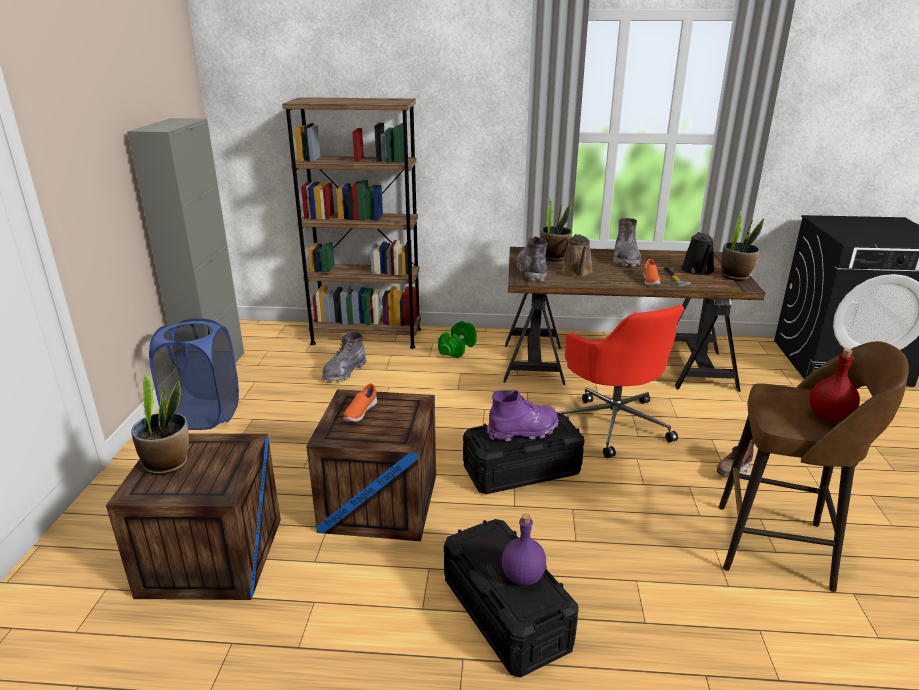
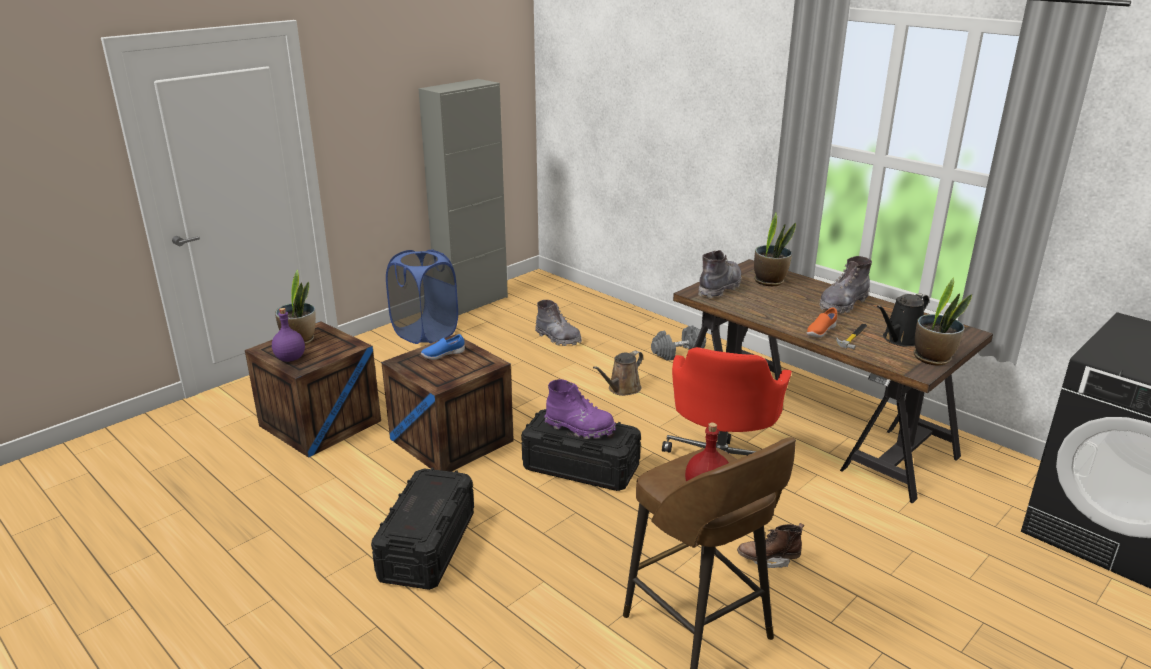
camera: 40 degrees right, 0 degrees up
(344, 372) = (558, 338): grey boot -> grey boot turned 120 degrees counterclockwise
(360, 413) = (443, 355): orange shoe -> blue shoe
(366, 336) = (616, 315): brown bookcase -> none
(457, 349) = (678, 353): green dumbbell -> grey dumbbell
(522, 576) = (424, 513): purple bottle -> purple bottle (290, 358)
(577, 273) = (761, 302): brown watering can -> brown watering can (622, 389)

